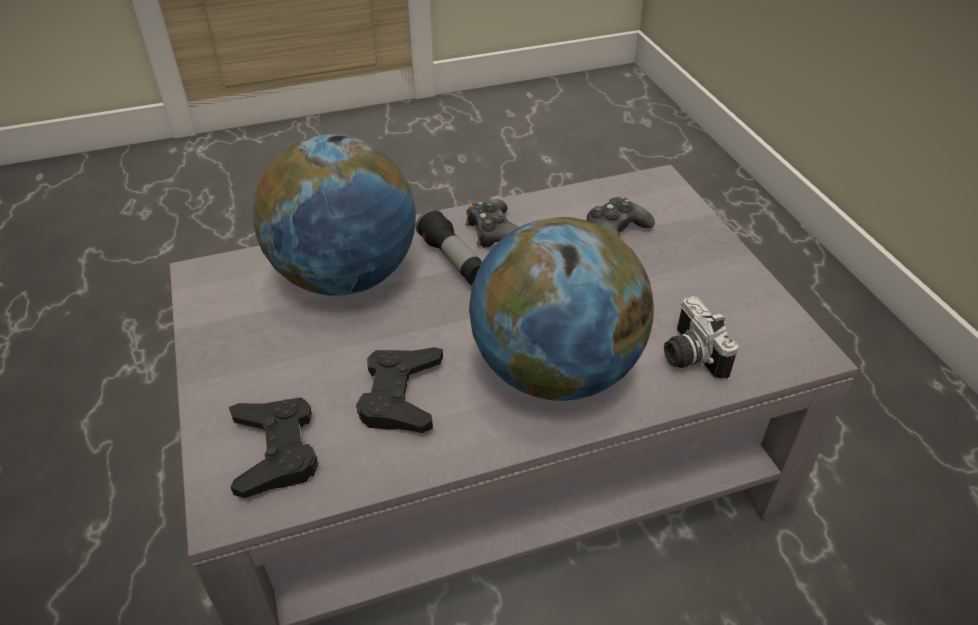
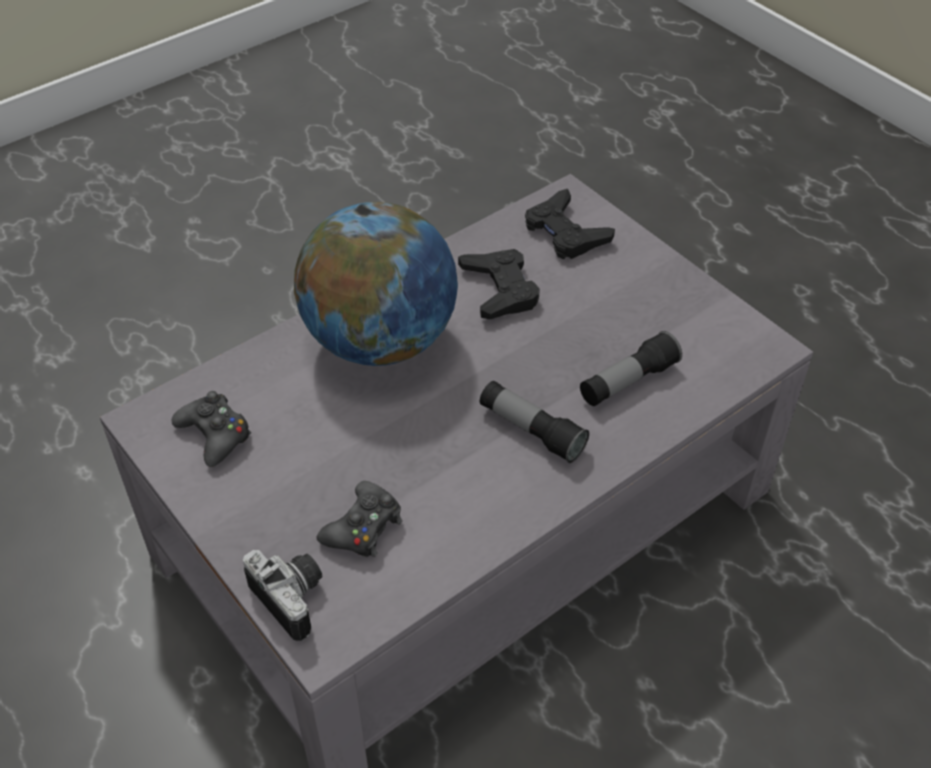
camera: 160 degrees right, 5 degrees up
(346, 276) = (628, 381): globe -> flashlight
(493, 232) = (508, 483): black game controller -> black game controller (215, 435)
(688, 356) = (262, 385): camera -> camera (295, 597)

